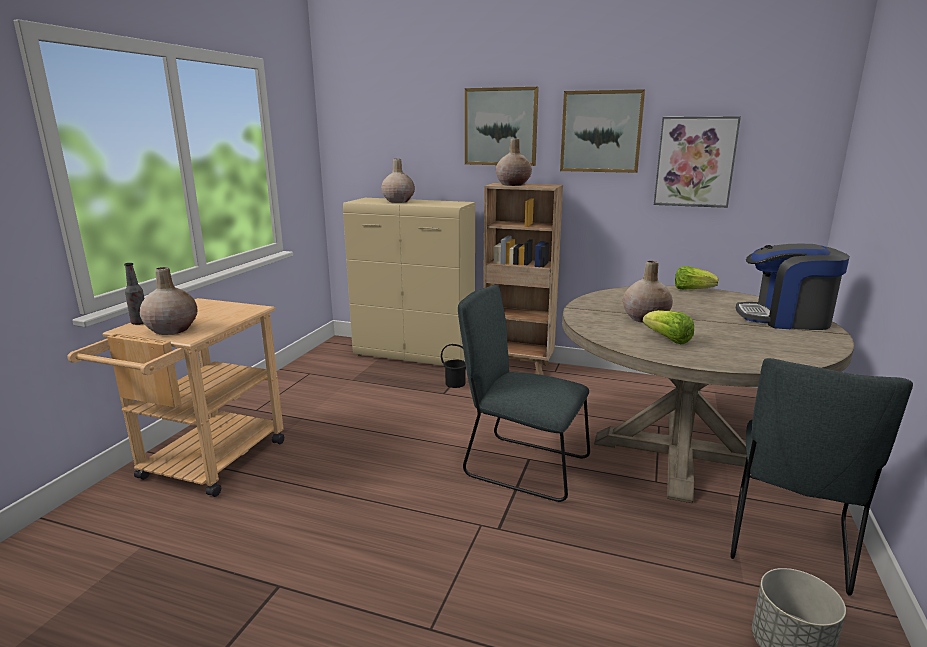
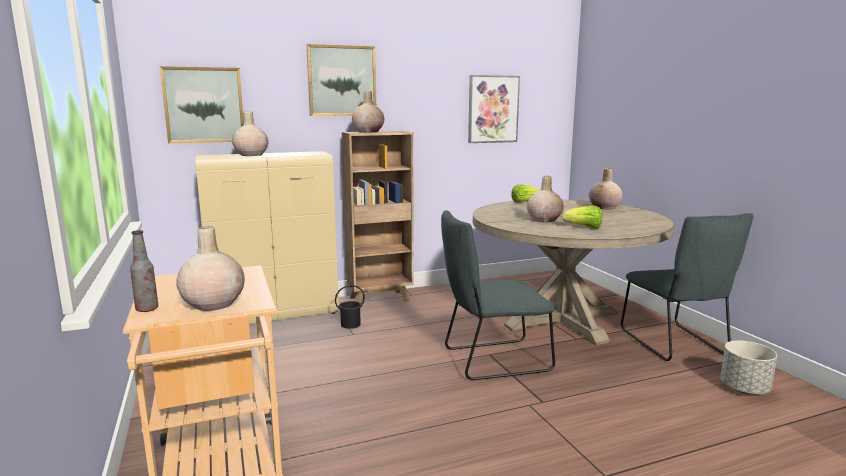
camera: 40 degrees left, 5 degrees down
(601, 131) = (426, 86): picture -> picture (204, 105)
(785, 319) = (604, 207): coffee machine -> beige vase

